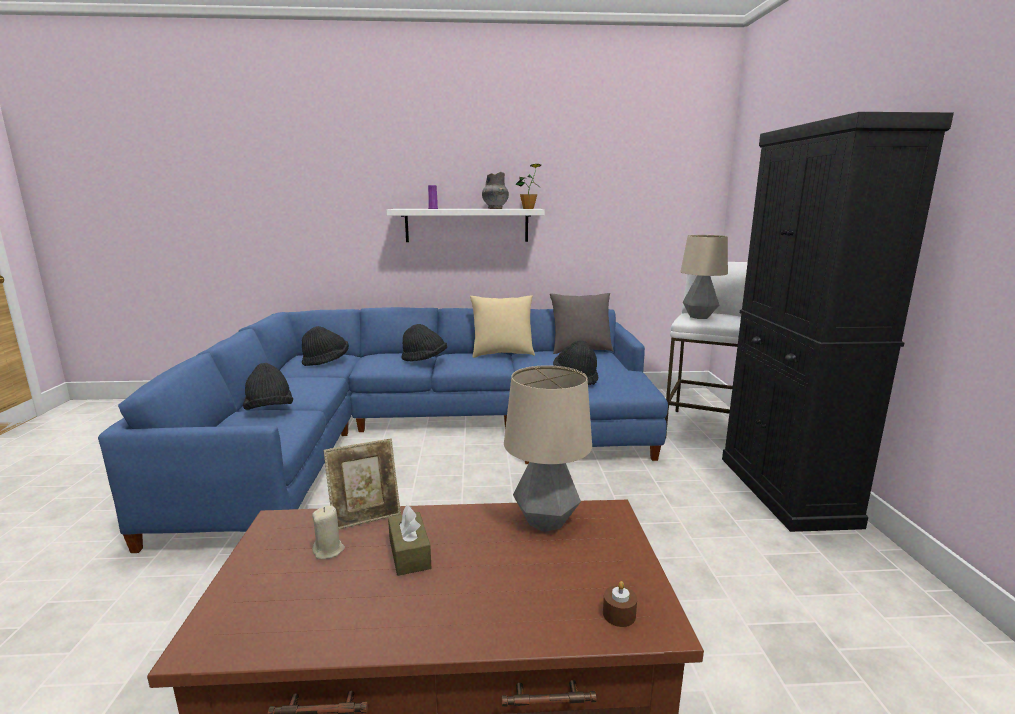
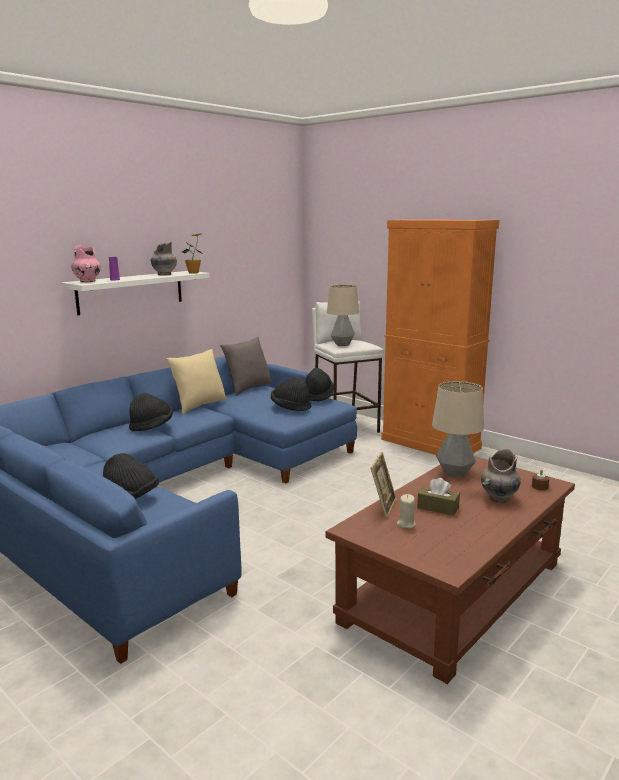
camera: 45 degrees left, 0 degrees up
(326, 361) = (61, 453): black hat -> black hat (318, 396)
(407, 208) = (87, 281): none -> pink vase
(509, 591) = (498, 499): none -> grey vase
(785, 490) = (430, 444): black cabinet -> orange cabinet

